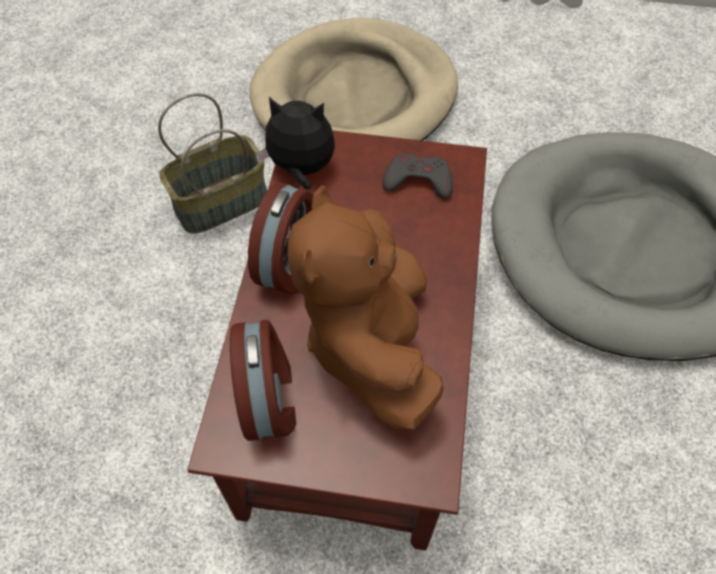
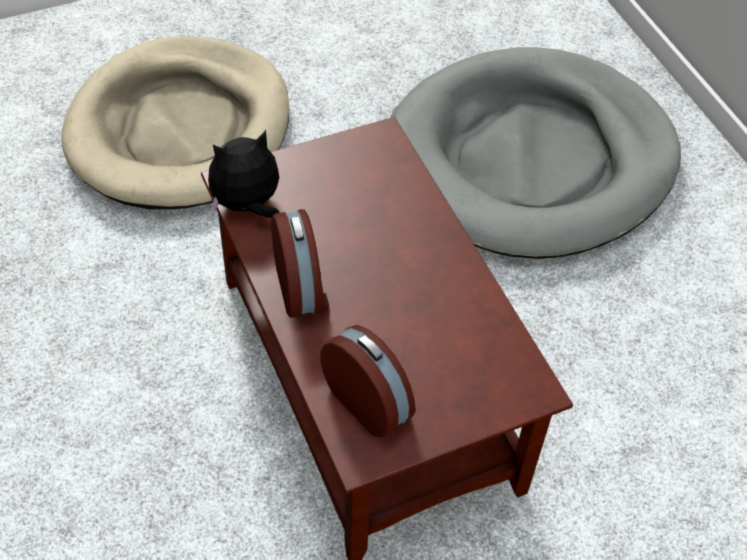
camera: 35 degrees left, 5 degrees down
(221, 201) = (116, 292): basket -> none
(371, 343) = (418, 317): brown plush toy -> none
(418, 180) = (357, 169): grey game controller -> none

